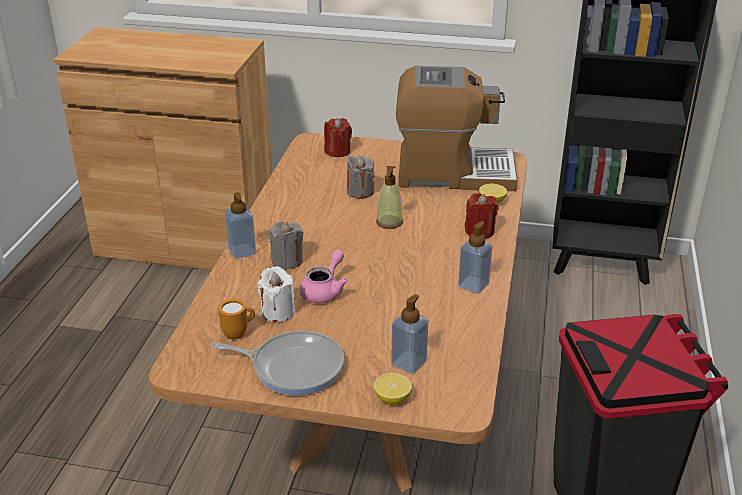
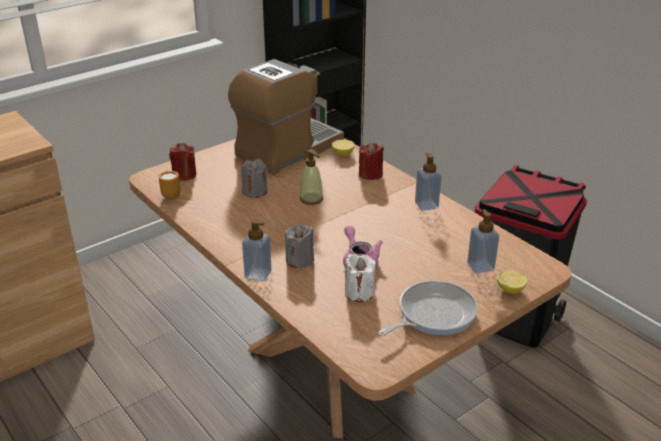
camera: 50 degrees left, 0 degrees up
(239, 333) = (364, 321): orange mug -> orange mug (173, 195)

